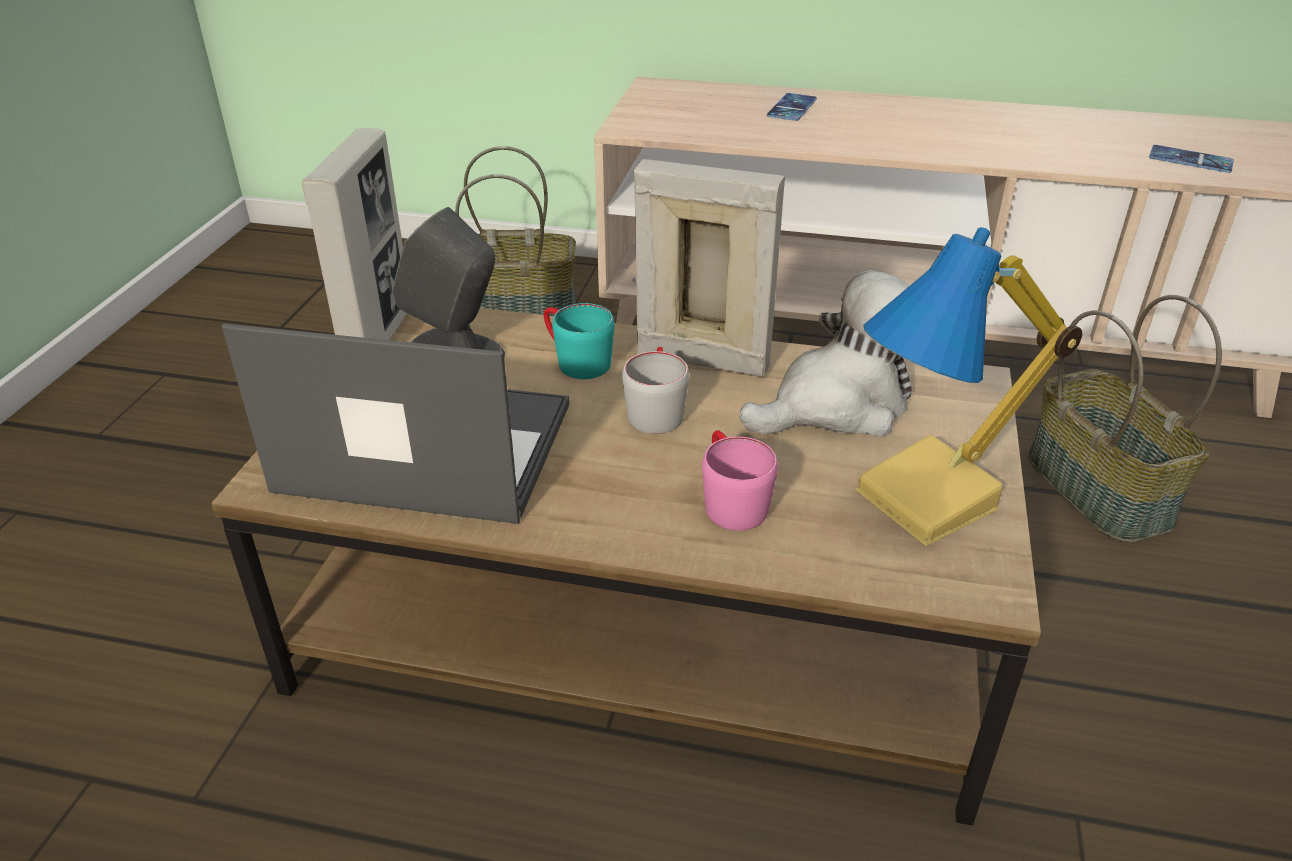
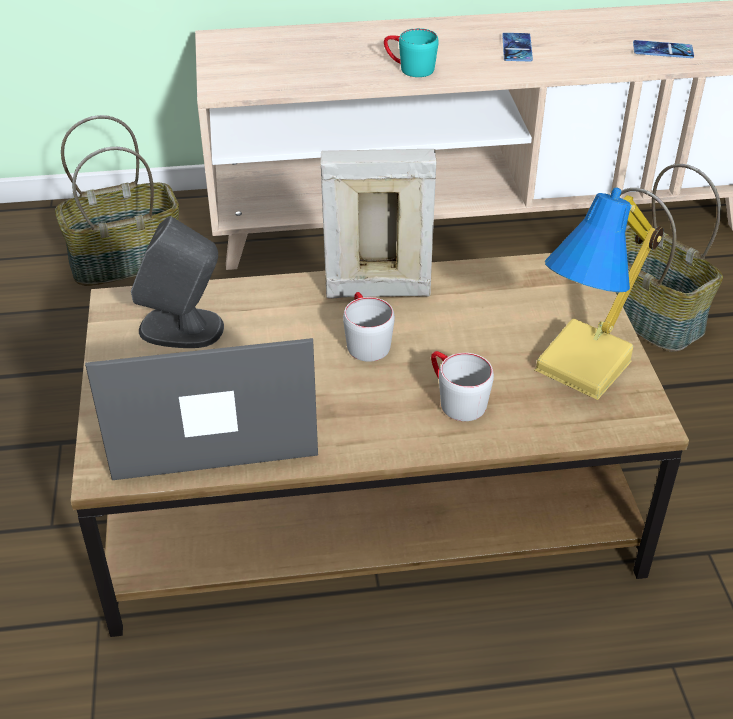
camera: 20 degrees left, 5 degrees up
(378, 337) = (108, 328): picture frame -> none
(575, 360) = (281, 313): turquoise mug -> turquoise mug (409, 68)
(729, 500) = (455, 399): pink mug -> grey mug
(791, 108) = (346, 45): phone -> phone (517, 48)
(838, 405) = (492, 306): plush toy -> none

